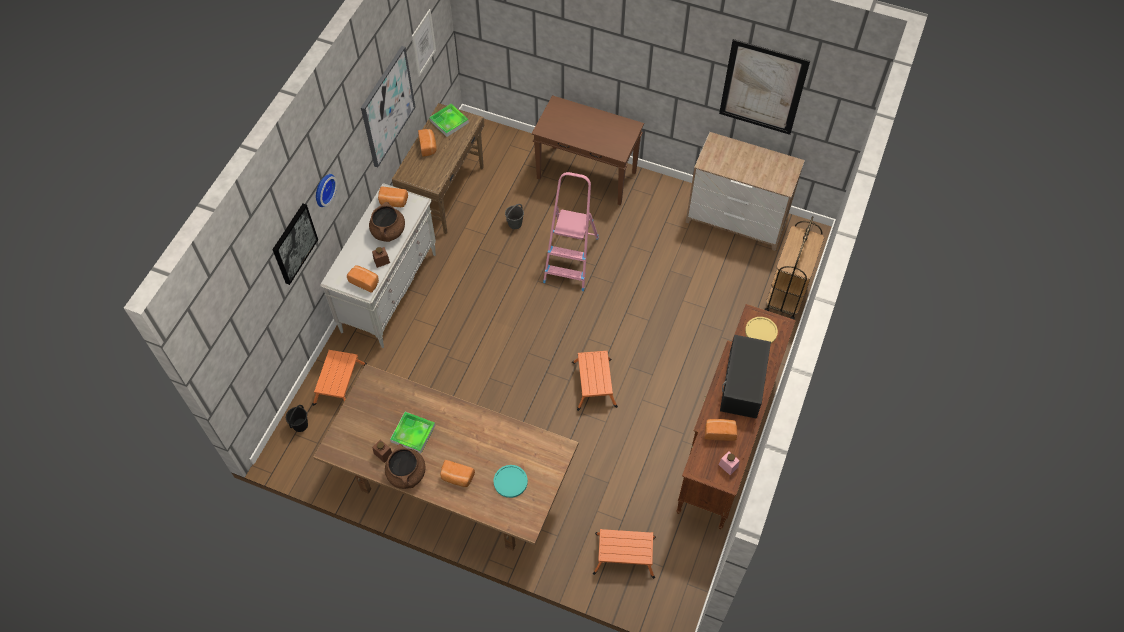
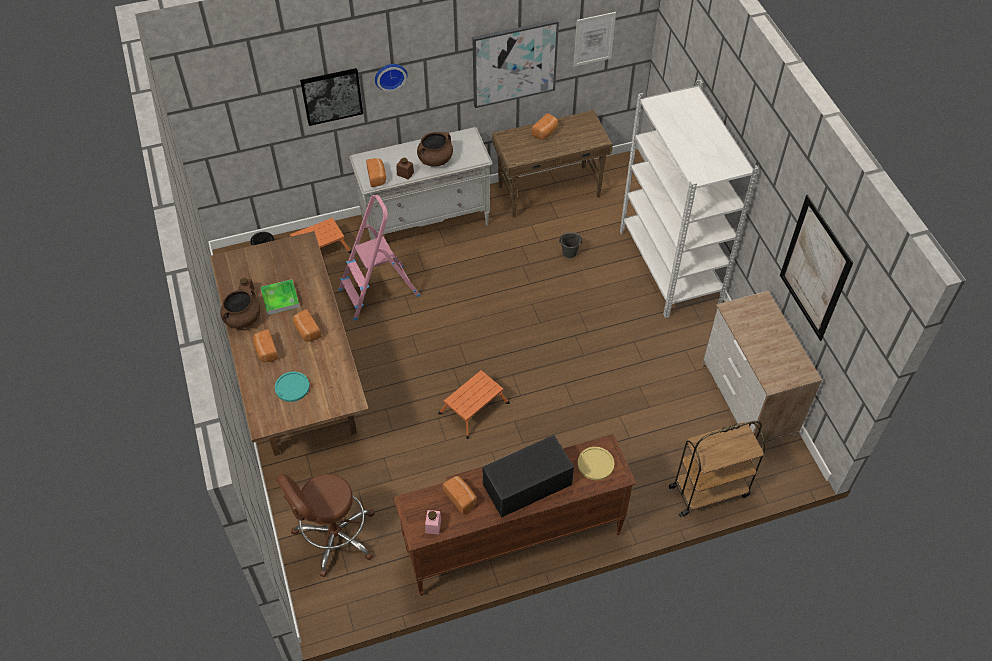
camera: 50 degrees right, 5 degrees down
(393, 202) = (464, 144): bread -> bread (307, 331)
(449, 122) = (583, 128): tray -> none
(571, 260) = (575, 312): pink step ladder -> pink step ladder (378, 293)
(587, 175) = (669, 266): brown console table -> white bookcase
(624, 555) = (334, 537): orange step ladder -> brown stool

